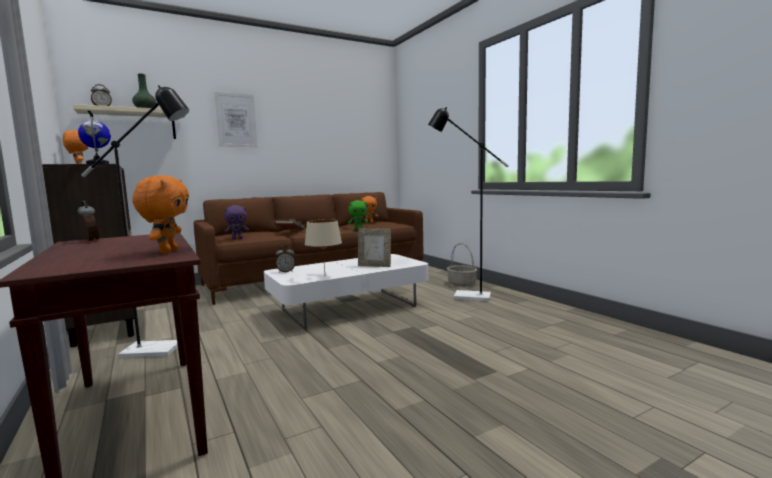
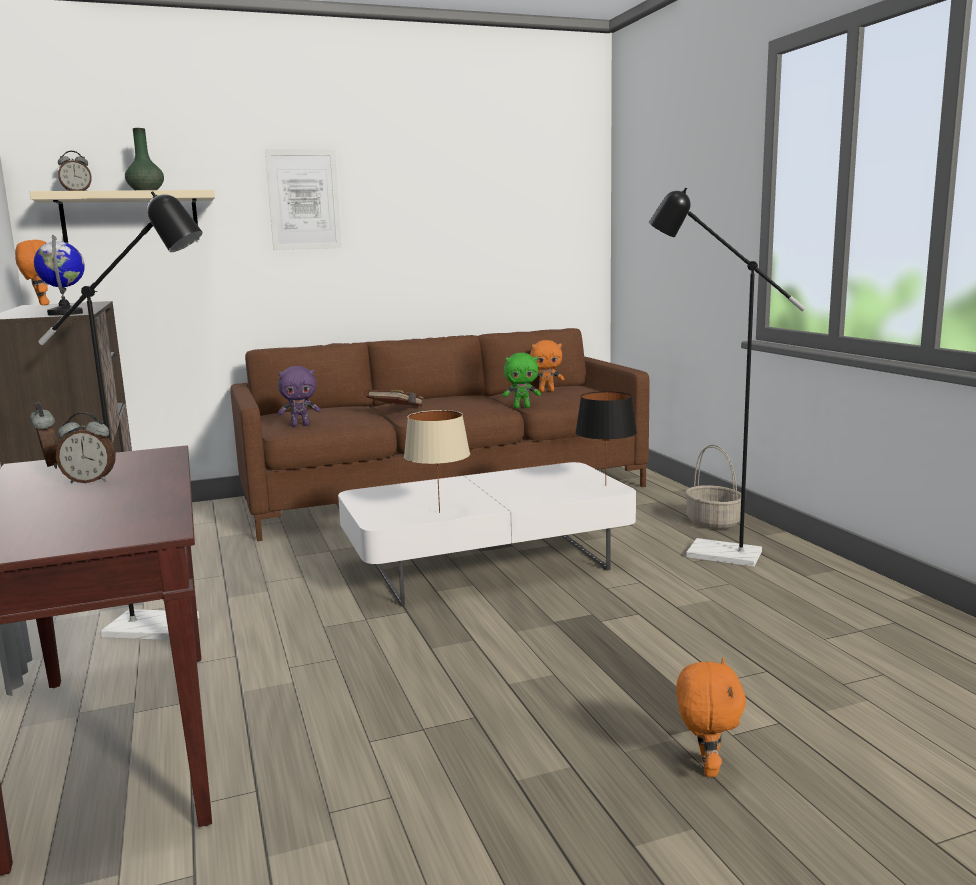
camera: 10 degrees right, 5 degrees up
(167, 251) = (152, 510): orange plush toy -> orange plush toy (706, 767)
(286, 271) = (375, 497): alarm clock -> alarm clock (90, 481)
(374, 266) = (535, 493): picture frame -> none
(411, 261) = (606, 485): none -> black table lamp

